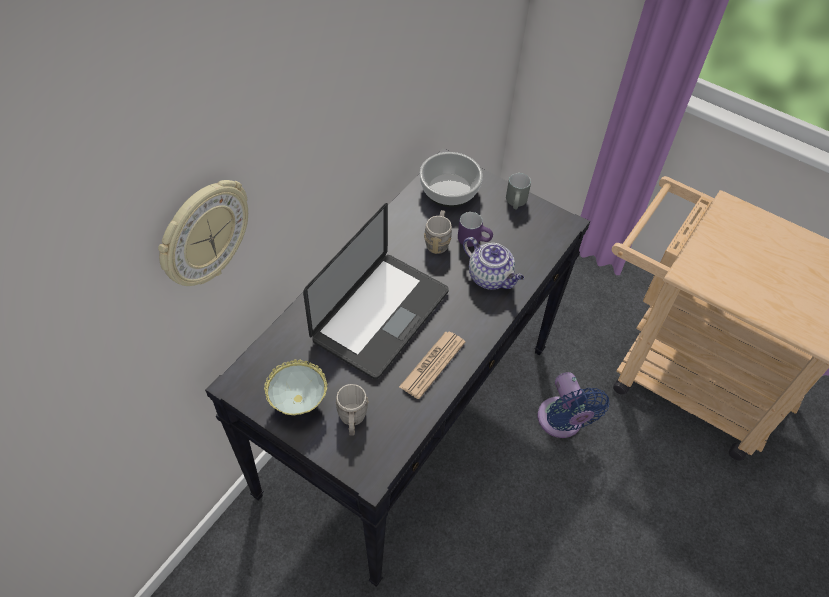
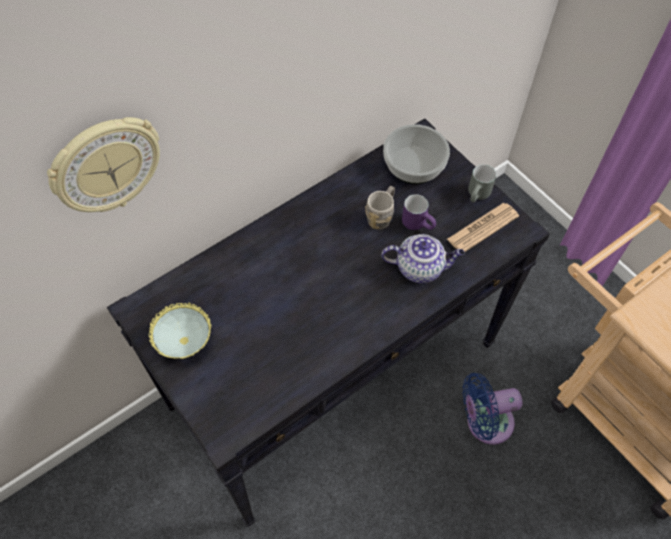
camera: 20 degrees right, 5 degrees up
(352, 420) = (228, 377): grey mug -> none
(381, 316) = (295, 279): laptop -> none
(432, 364) = (326, 342): newspaper -> newspaper (482, 228)
(491, 277) = (420, 268): teapot -> teapot turned 60 degrees counterclockwise
(561, 422) = (484, 422): blue fan -> blue fan turned 75 degrees clockwise

